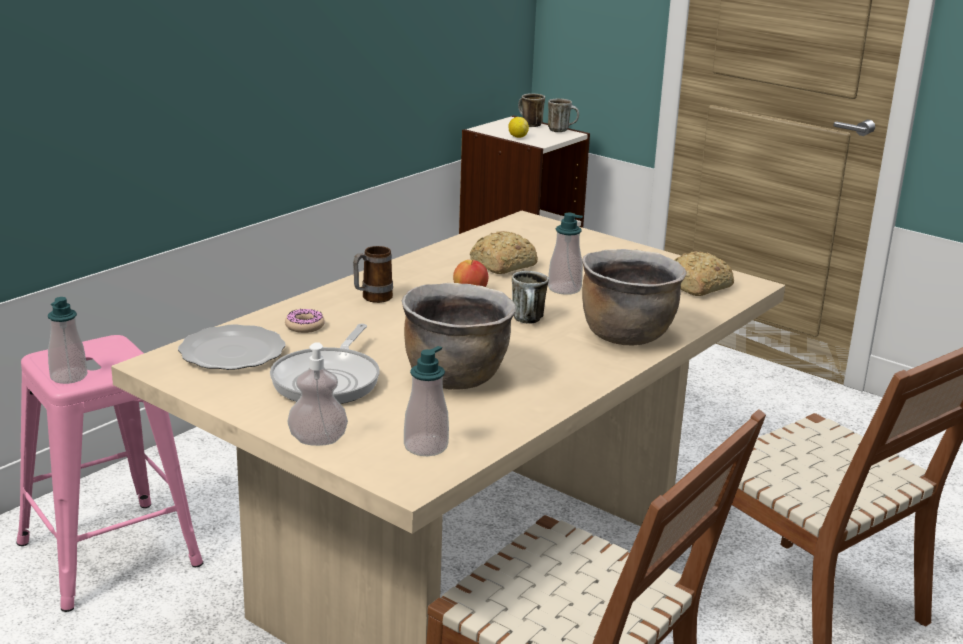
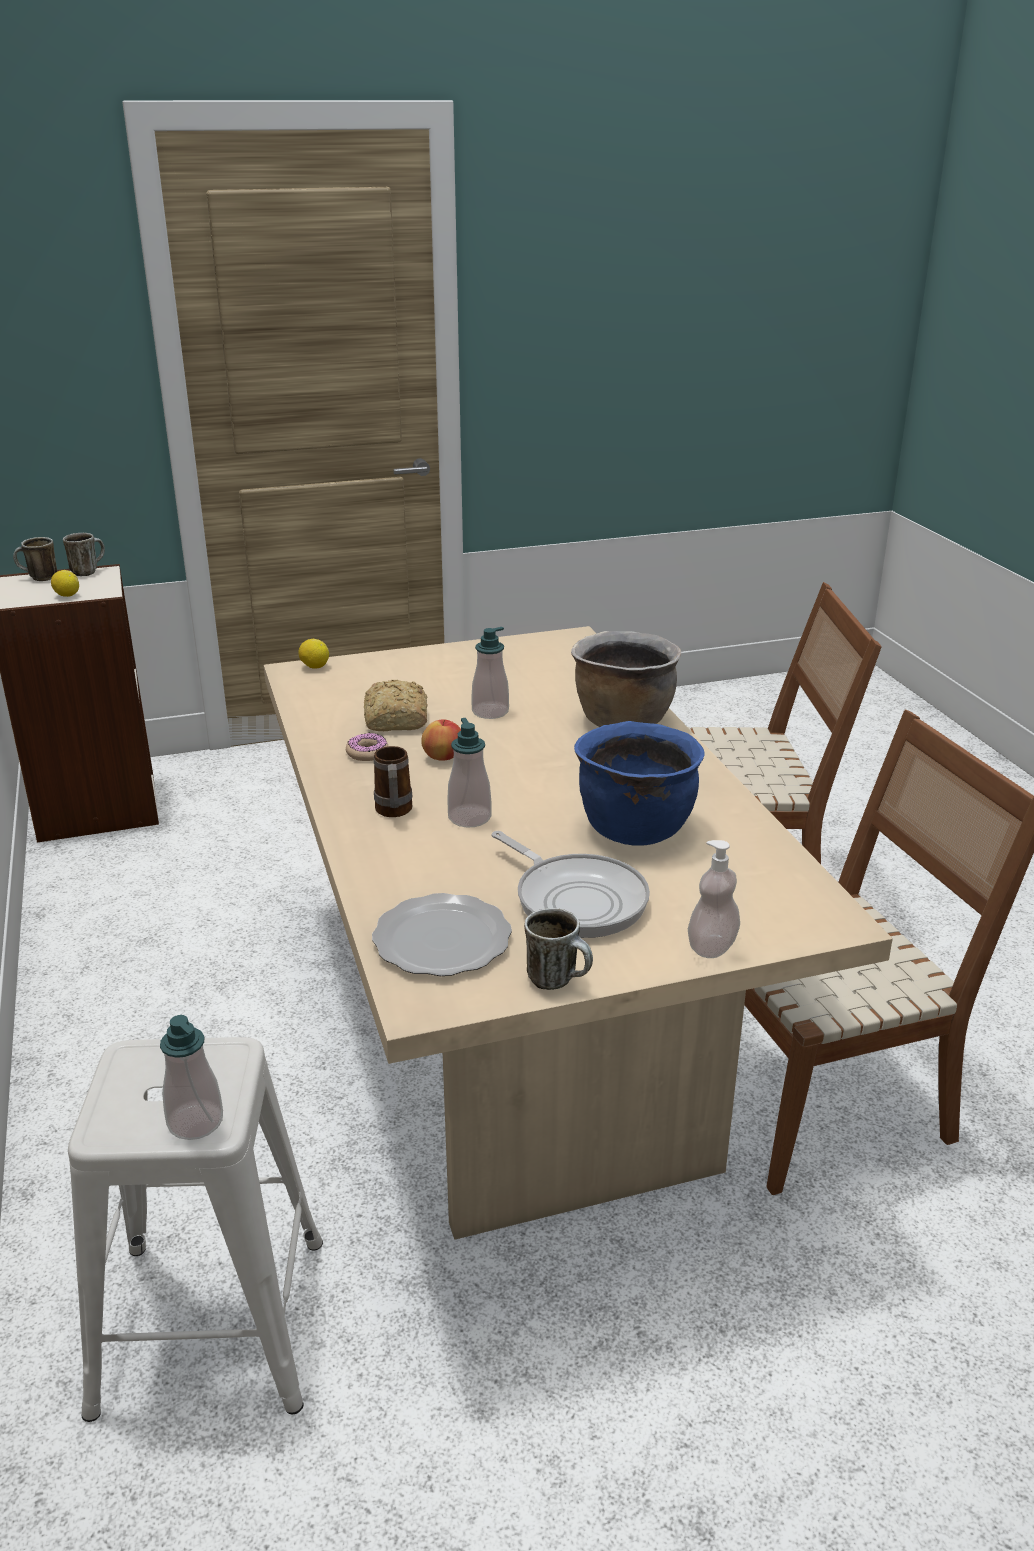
camera: 55 degrees left, 5 degrees up
(108, 554) = (210, 1324): pink stool -> white stool
(304, 326) = (421, 873): donut -> donut (367, 753)
(426, 446) = (770, 890): soap dispenser -> soap dispenser (469, 817)
(455, 377) = (634, 828): brown cooking pot -> blue cooking pot
(529, 321) = (545, 752): mug -> mug (559, 980)
(541, 223) = (314, 667): none -> lemon
(696, 287) = (554, 658): bread -> none

